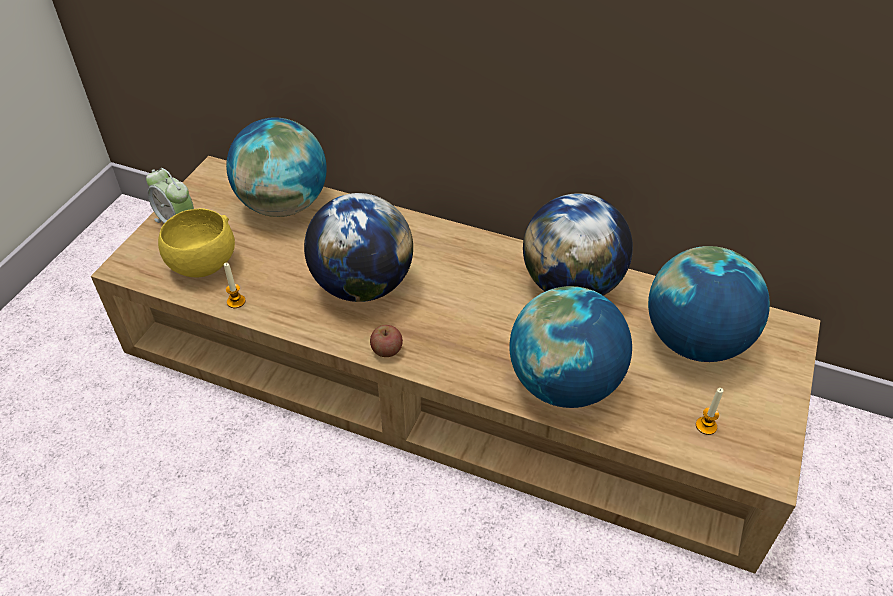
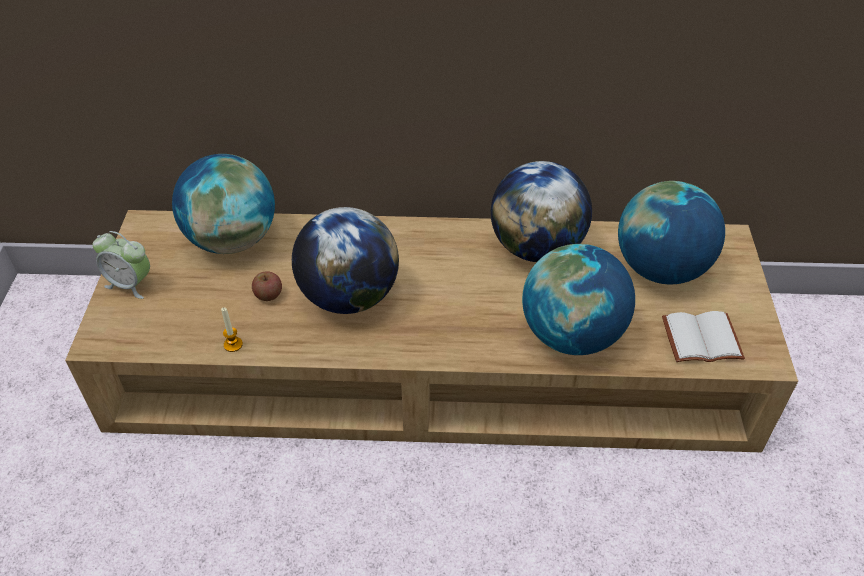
camera: 20 degrees left, 0 degrees up
(201, 265) = (179, 319): yellow bowl -> none
(387, 350) = (402, 349): apple -> apple (268, 295)
(706, 426) = (702, 337): candle -> white book

